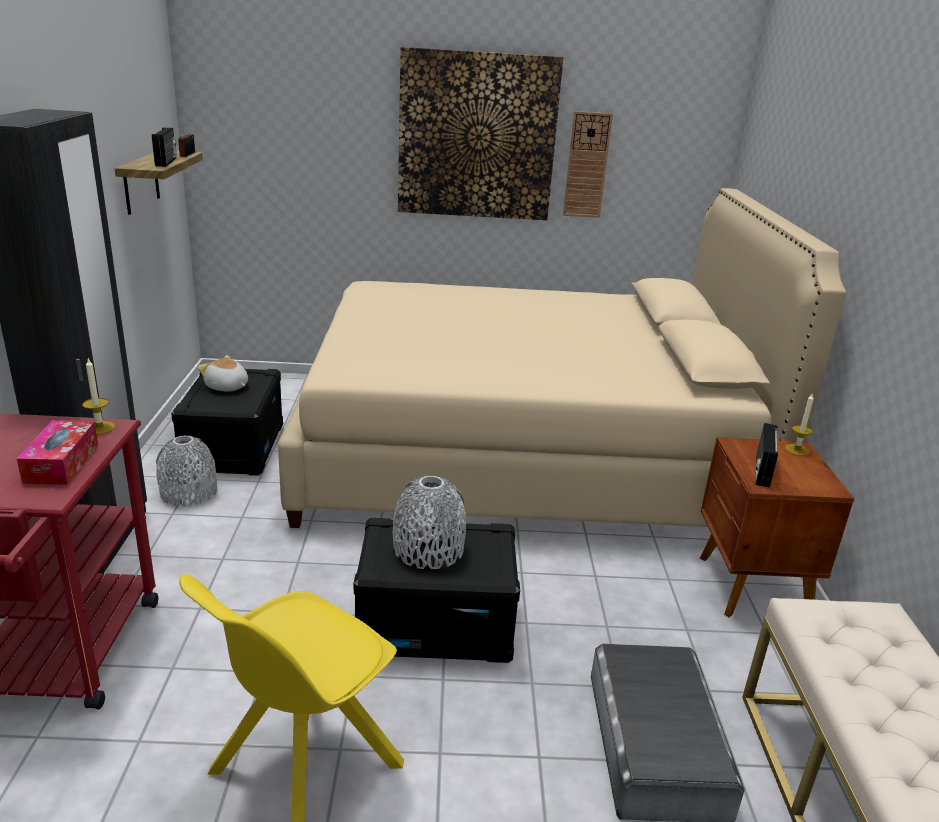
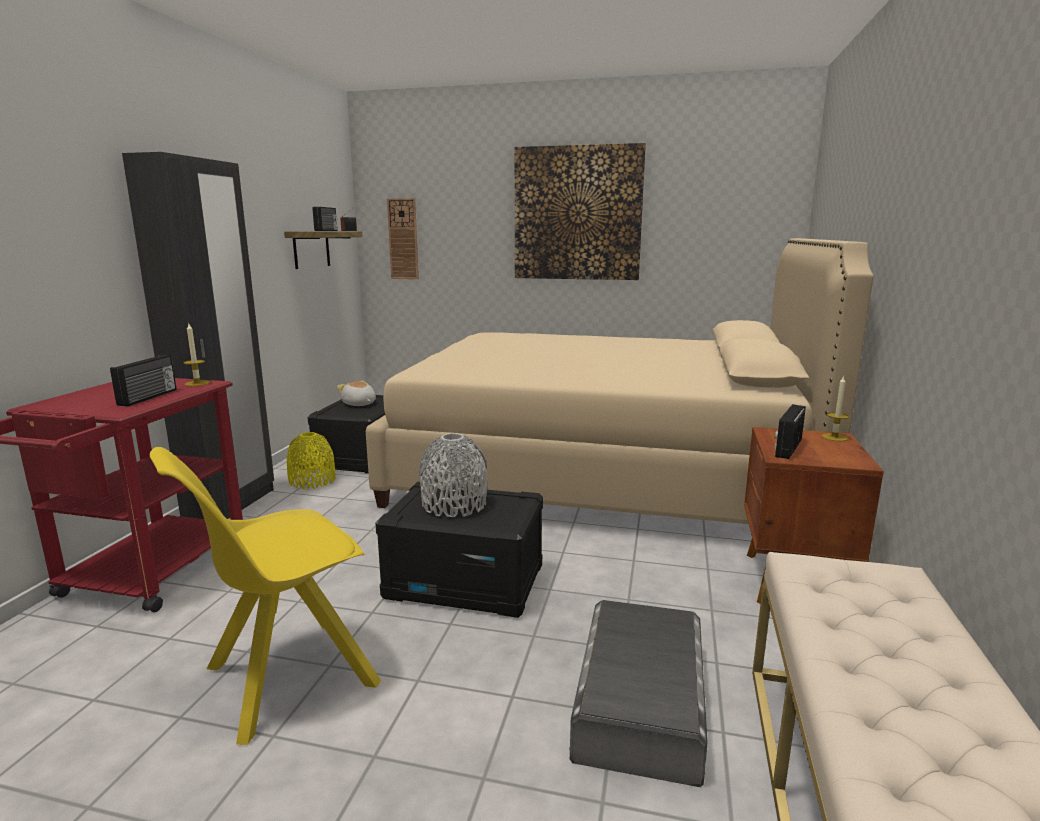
camera: 15 degrees right, 10 degrees down
(62, 463) = (149, 397): tissue box -> radio
(189, 492) = (312, 481): grey vase -> yellow vase
(587, 165) = (671, 232): wall clock -> wall clock (403, 239)

